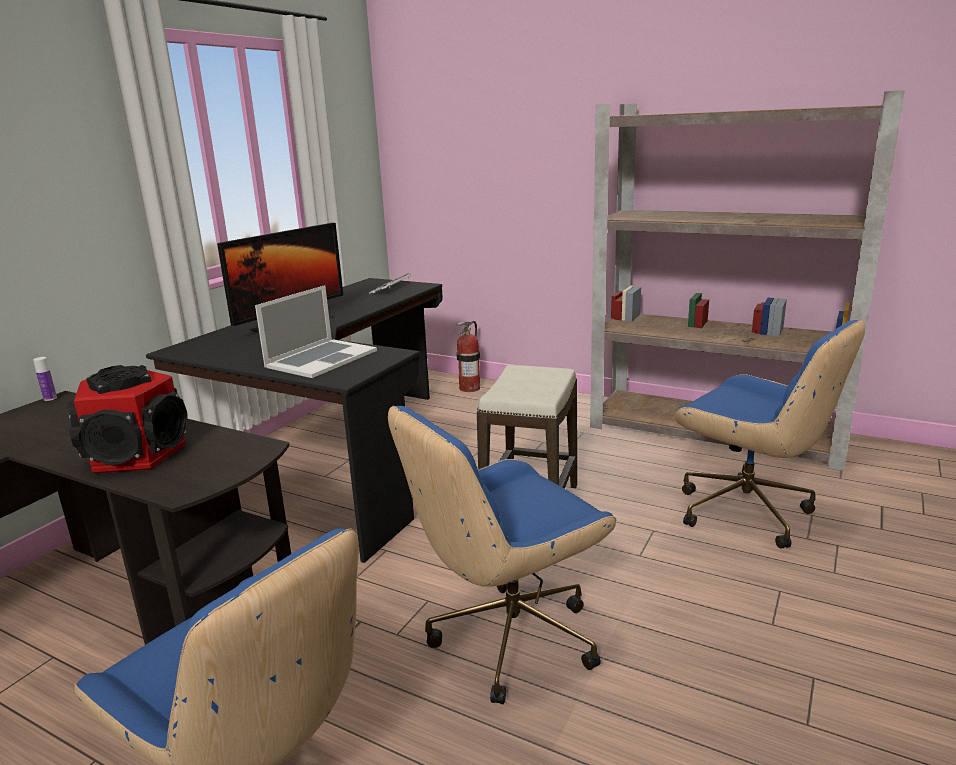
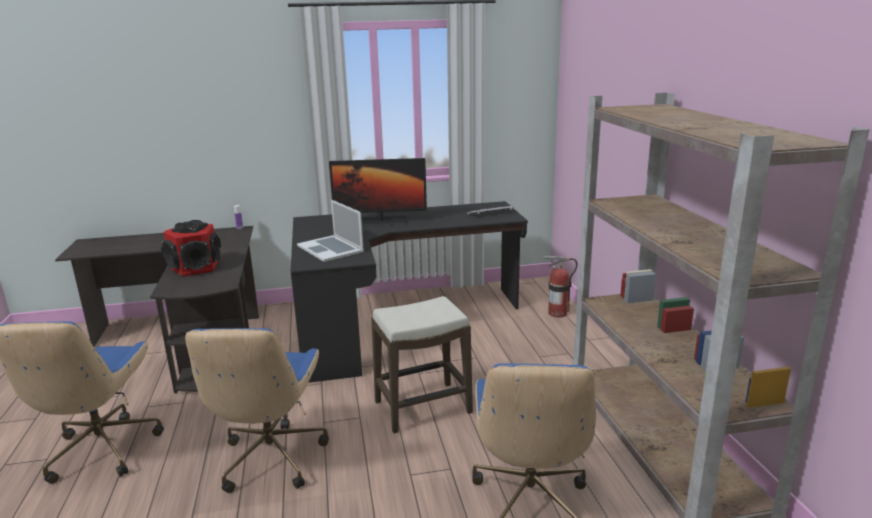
camera: 50 degrees right, 0 degrees up
(321, 358) = (330, 248): laptop -> laptop turned 60 degrees clockwise
(509, 642) = (271, 462): blue office chair -> blue office chair turned 105 degrees counterclockwise

